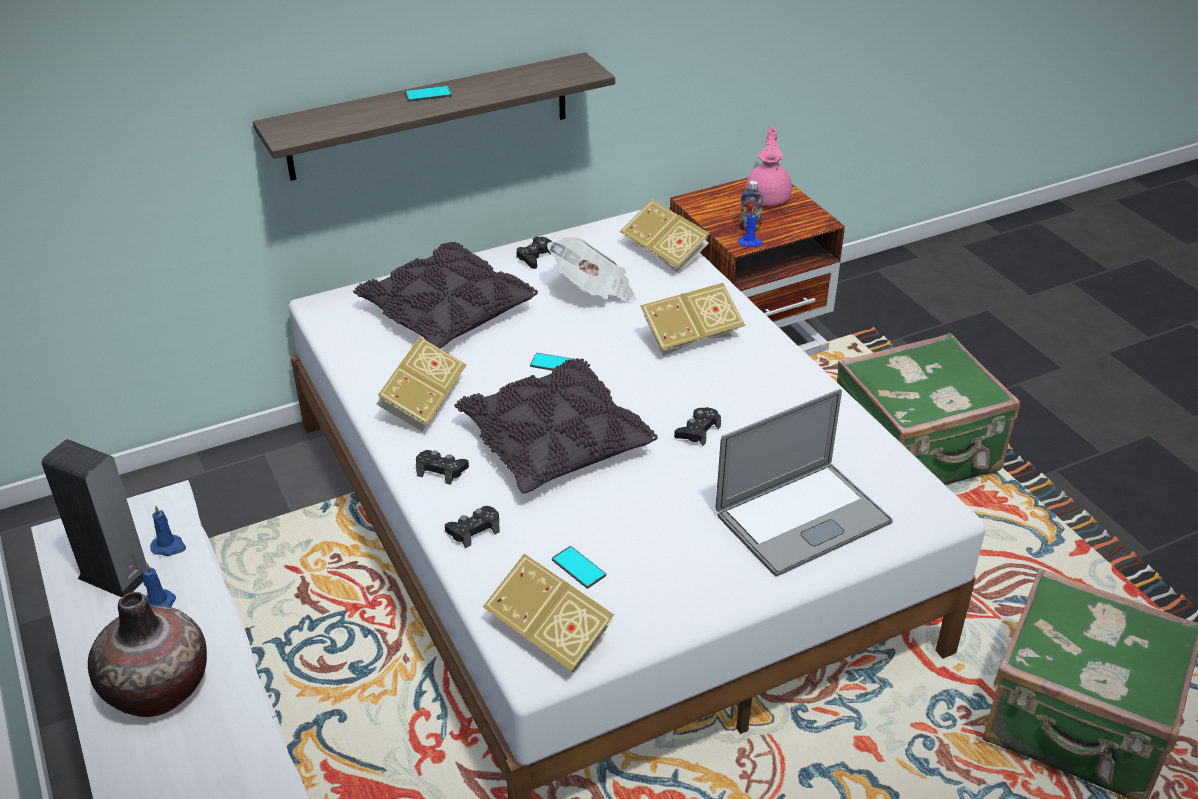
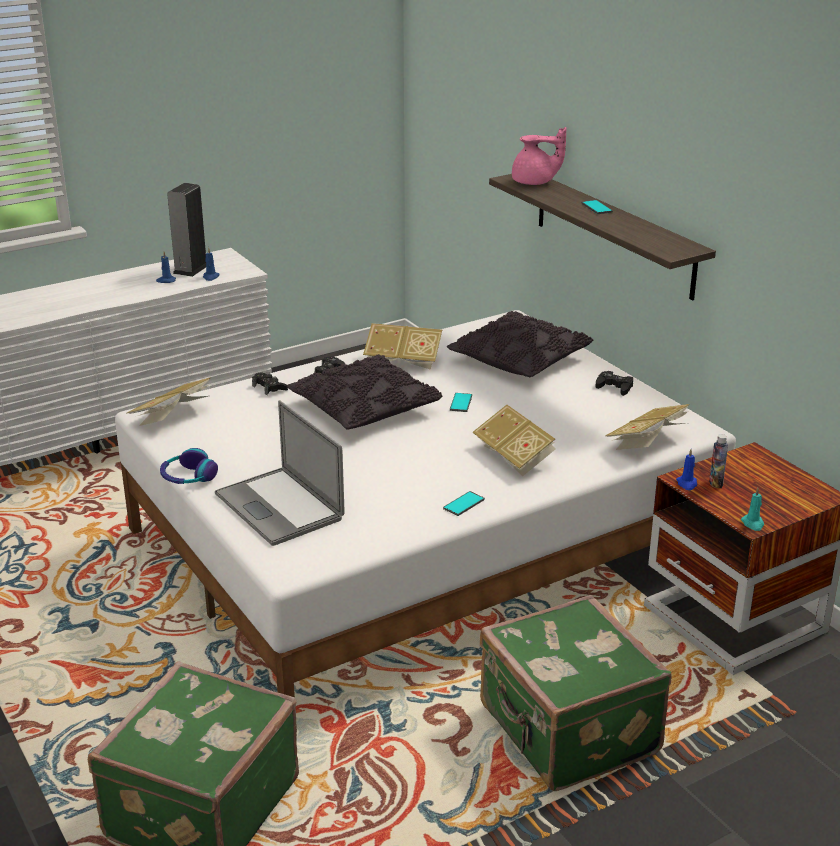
camera: 85 degrees right, 10 degrees down
(158, 689) = (107, 288): vase -> none
(578, 568) = (231, 423): phone -> phone (463, 504)
(593, 290) = (572, 413): newspaper -> none
(698, 431) = (384, 462): black game controller -> none
(730, 606) = (188, 477): none -> headphones
(768, 197) = (788, 494): pink teapot -> pink teapot (535, 182)
(820, 221) = (753, 524): none -> turquoise candle

